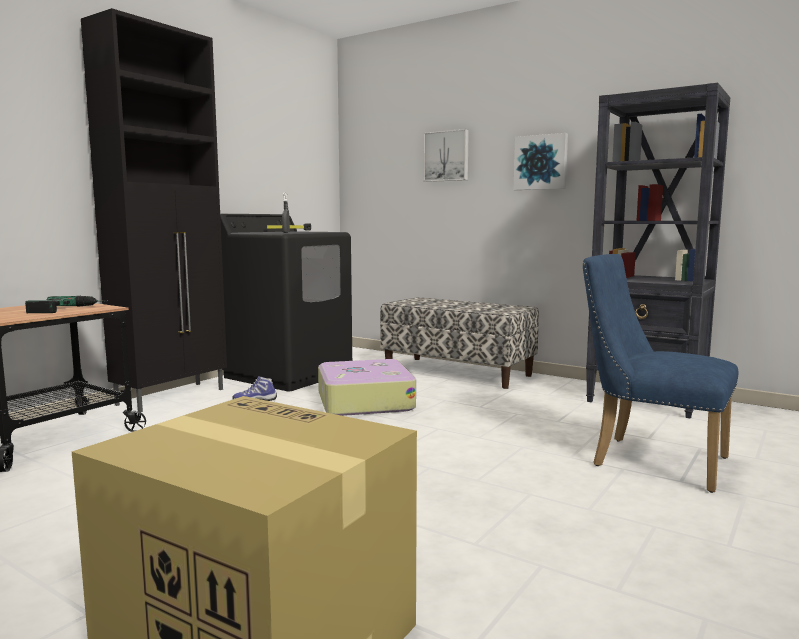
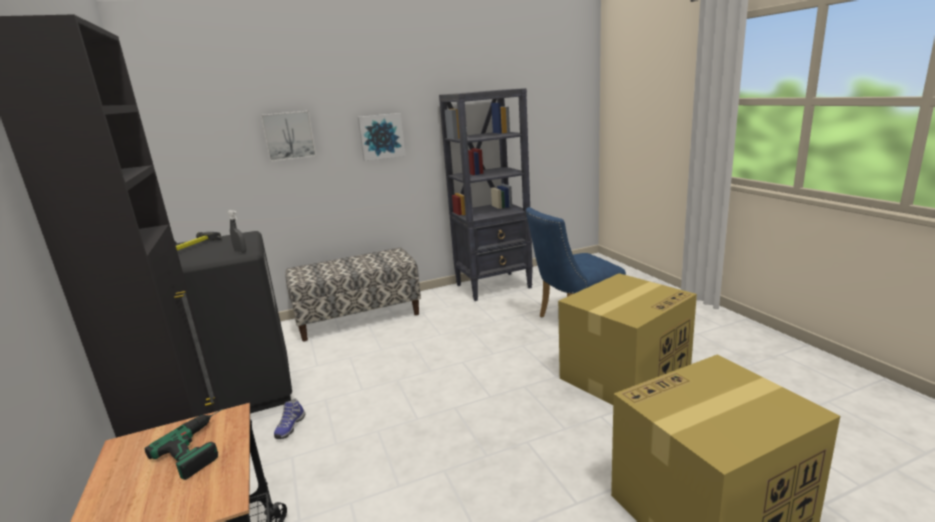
camera: 55 degrees left, 10 degrees up
(364, 401) = (369, 373): suitcase -> none
(547, 523) = (625, 375): none -> cardboard box

